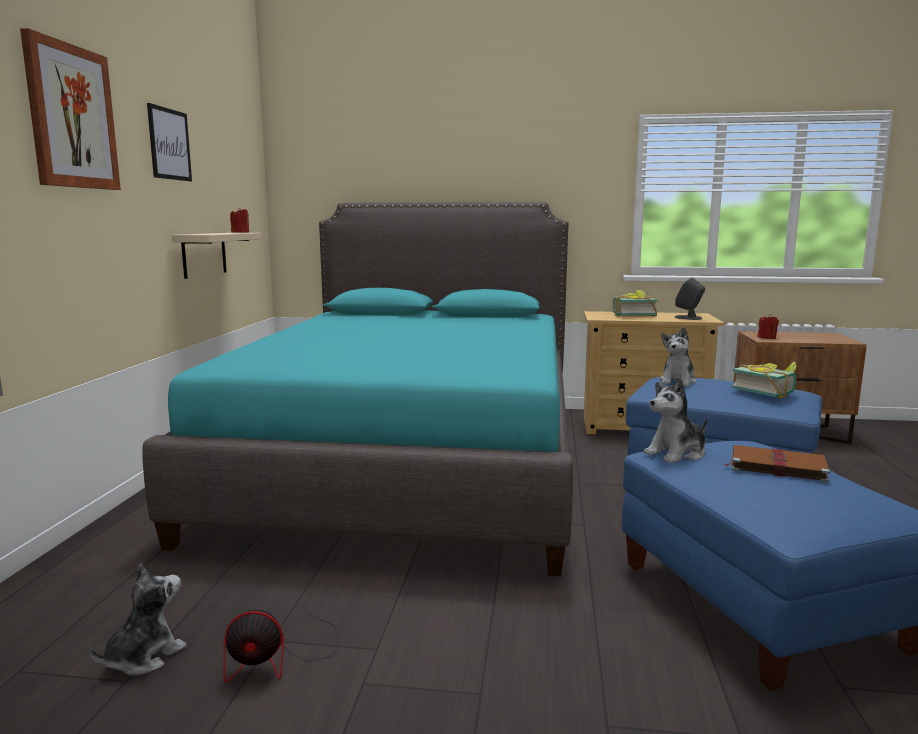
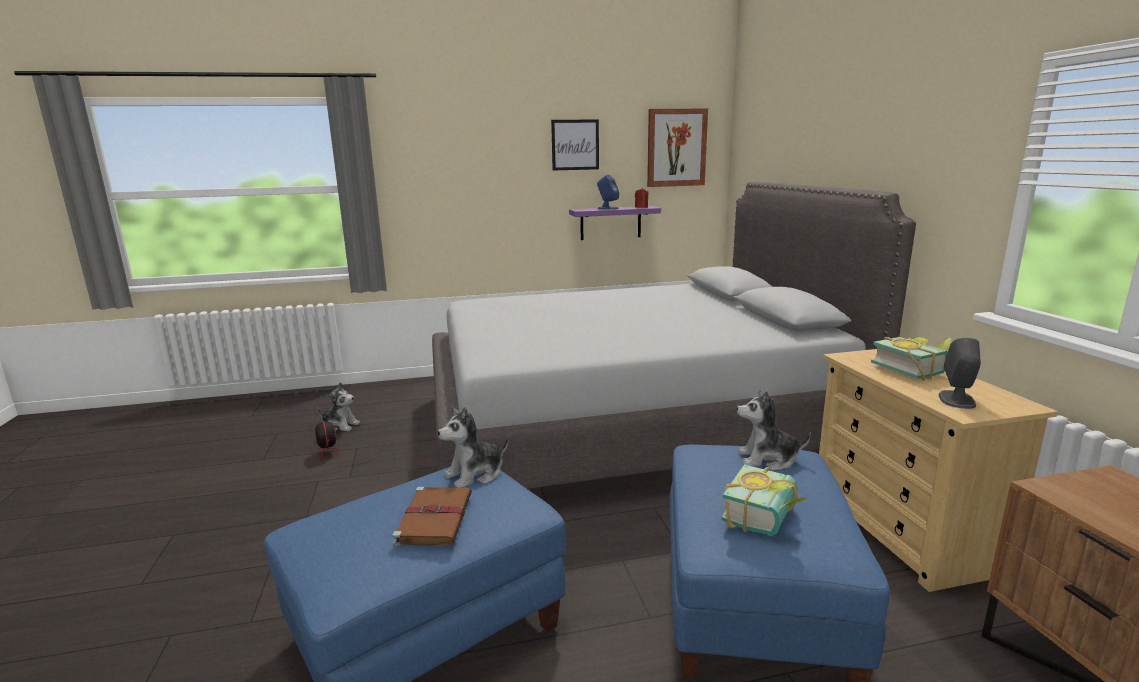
camera: 70 degrees right, 5 degrees up
(71, 117) = (474, 142): picture -> picture (676, 148)
(204, 254) = (610, 223): beige shelf -> purple shelf
(215, 233) = (607, 208): none -> blue speaker
(411, 461) = (630, 425): turquoise bed -> grey bed
(677, 453) = (475, 474): plush toy -> plush toy turned 75 degrees counterclockwise
(766, 338) = (1074, 490): red candle -> none

